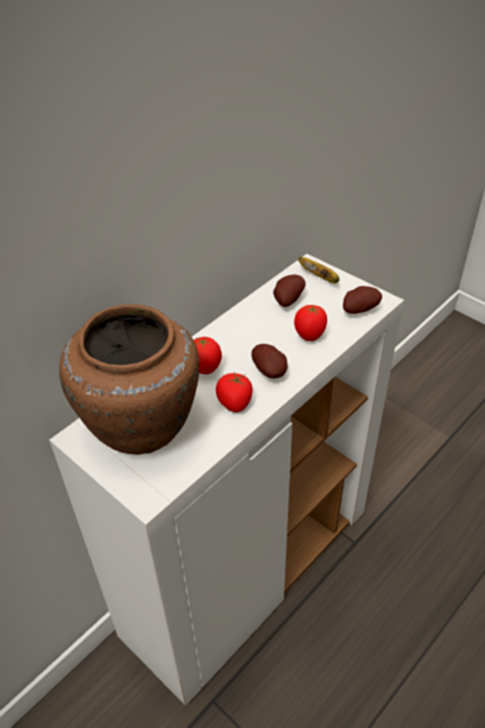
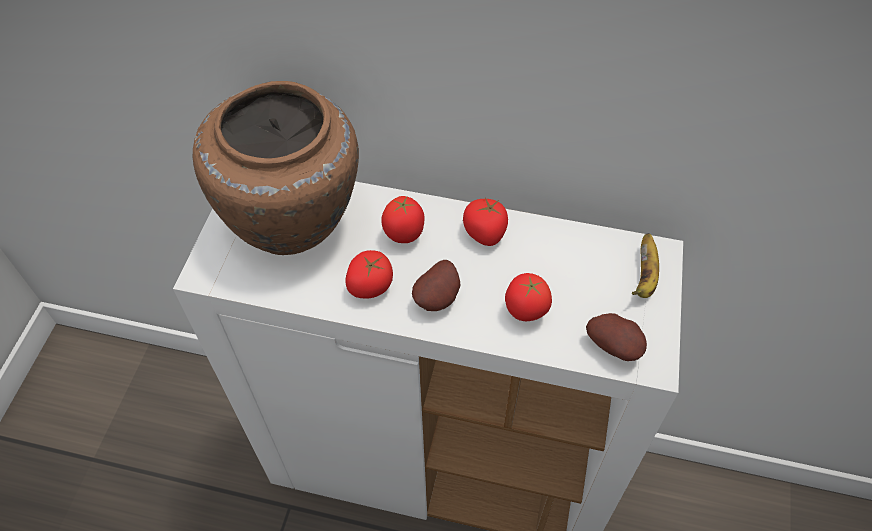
camera: 60 degrees right, 10 degrees up
(236, 330) = (485, 233): none -> tomato
(287, 300) = (573, 259): potato -> none

